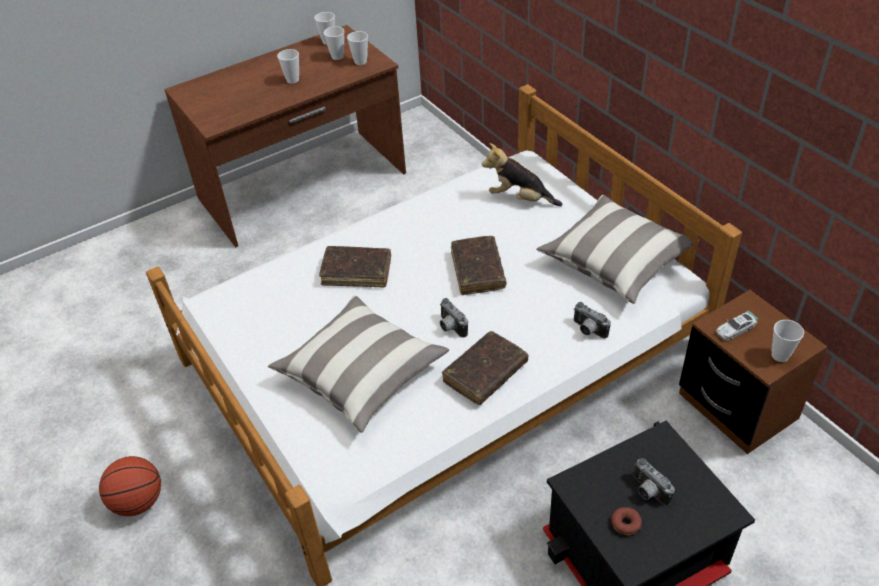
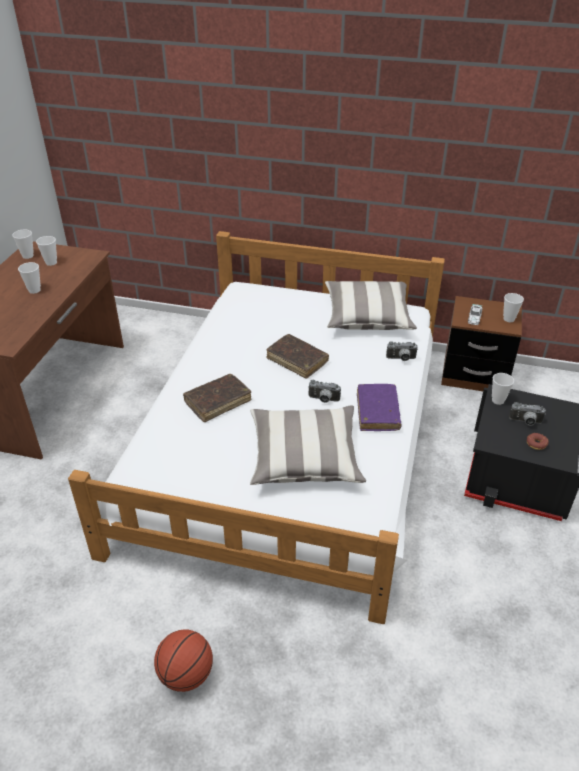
camera: 45 degrees left, 5 degrees down
(360, 62) = (76, 259): cup -> cup (498, 400)
(485, 373) = (377, 412): brown book -> purple book
(520, 199) = (267, 310): plush toy -> none

